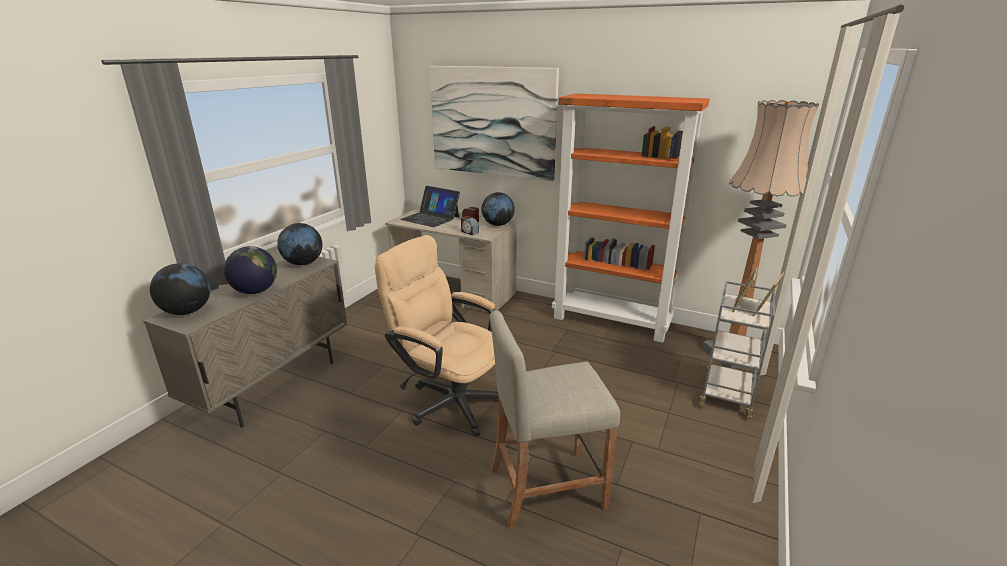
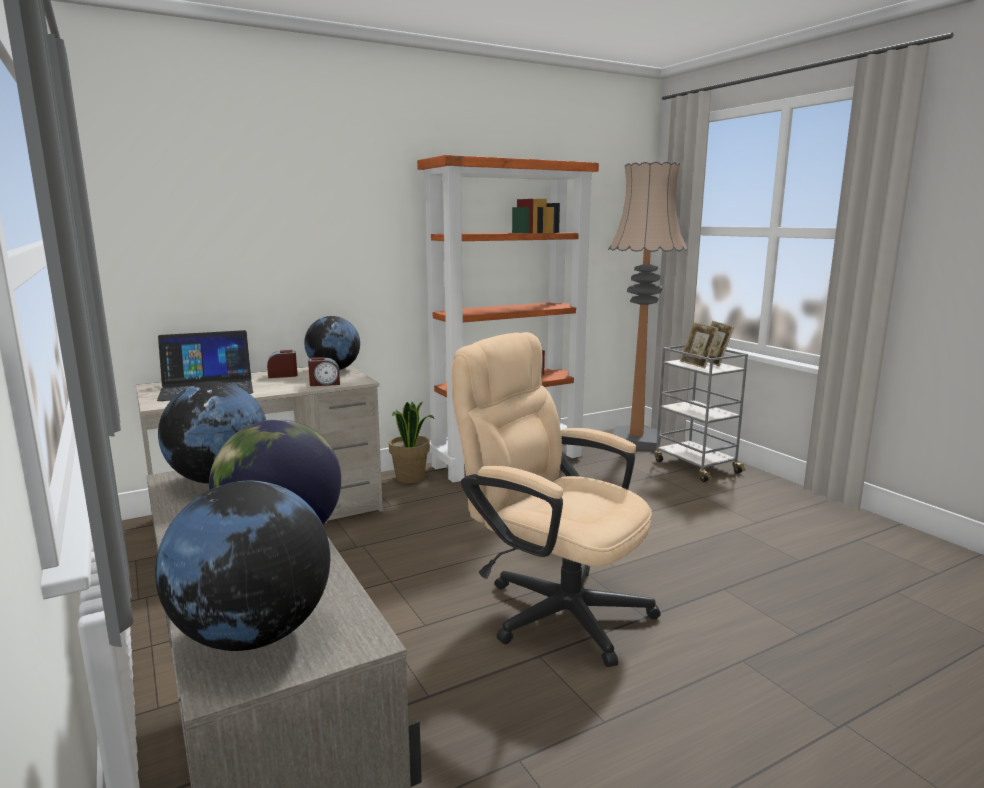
camera: 55 degrees left, 10 degrees down
(449, 400) = (553, 607): beige office chair -> beige office chair turned 60 degrees clockwise
(492, 122) = (284, 207): picture -> none
(541, 305) = (411, 478): none -> potted plant
(546, 487) = (787, 600): beige stool -> none

